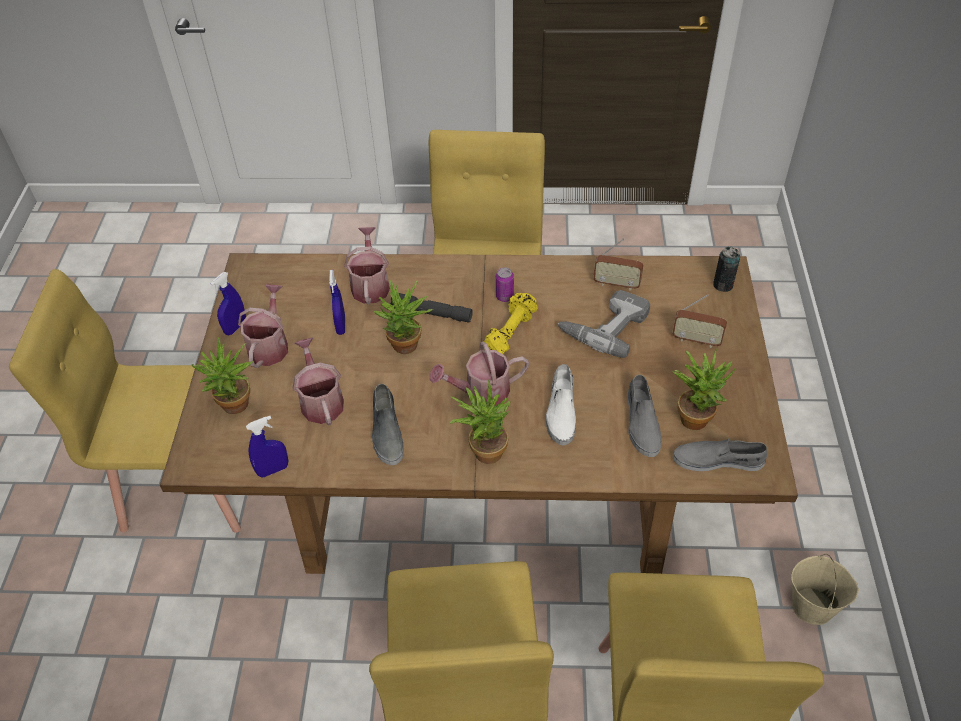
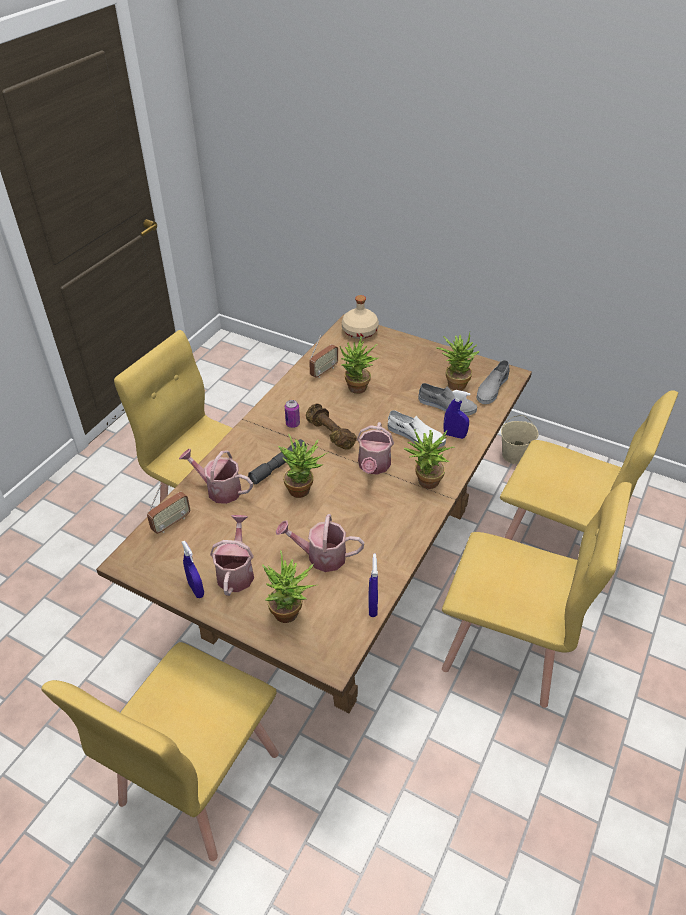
camera: 65 degrees left, 5 degrees down
(270, 345) = (236, 571): watering can -> watering can turned 60 degrees clockwise
(341, 326) = (250, 520): blue spray bottle -> blue spray bottle (454, 435)
(386, 431) = (377, 527): grey shoe -> none
(509, 333) = (329, 434): yellow dumbbell -> brown dumbbell
(604, 326) = (356, 390): power drill -> potted plant
(696, 340) = (396, 359): radio -> radio (171, 523)
(723, 285) = (360, 331): can -> beige bottle

